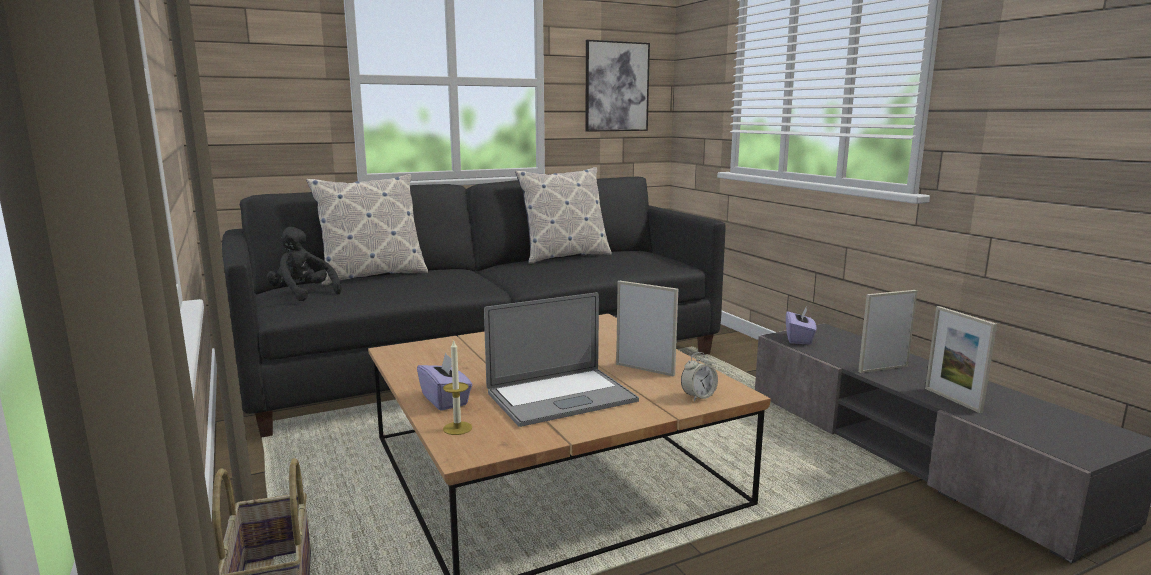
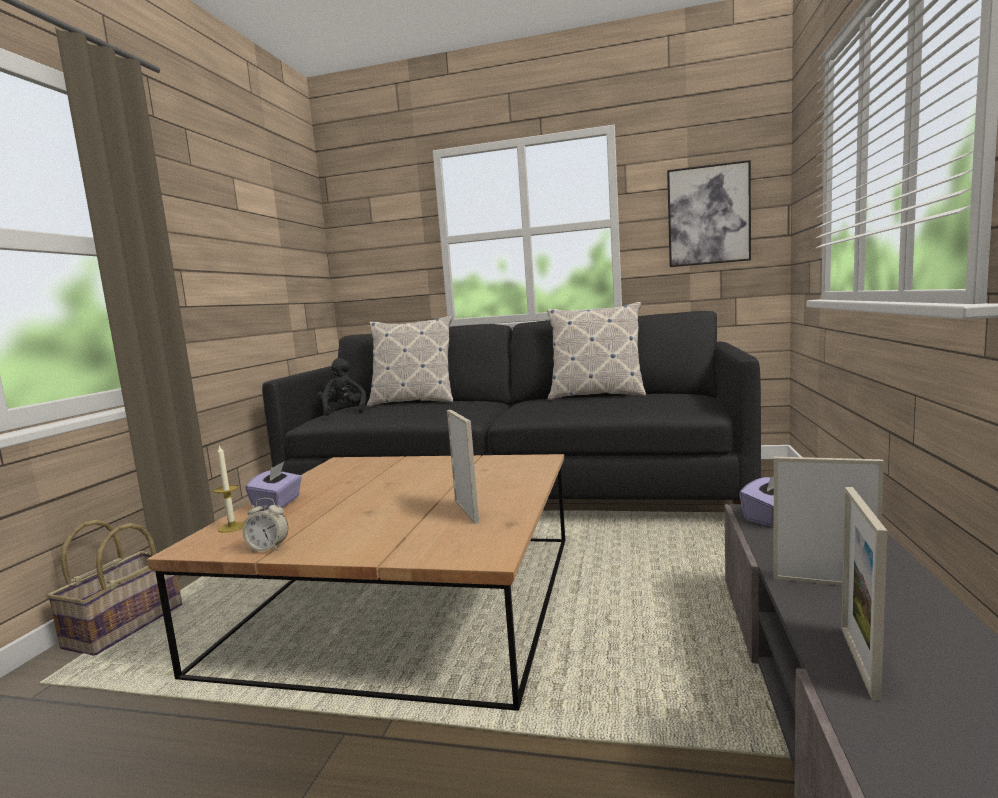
camera: 40 degrees right, 5 degrees down
(561, 397) = (346, 520): laptop -> none
(698, 396) = (447, 549): alarm clock -> alarm clock (268, 548)

